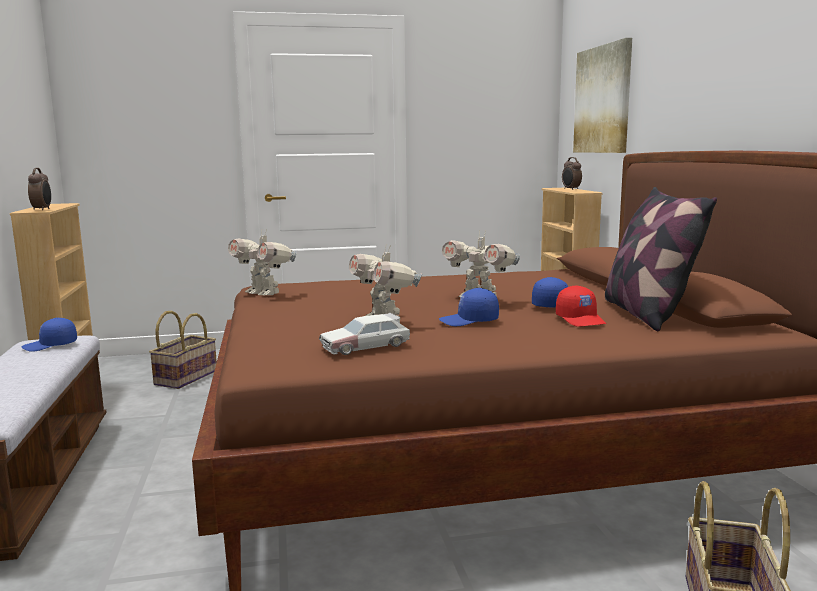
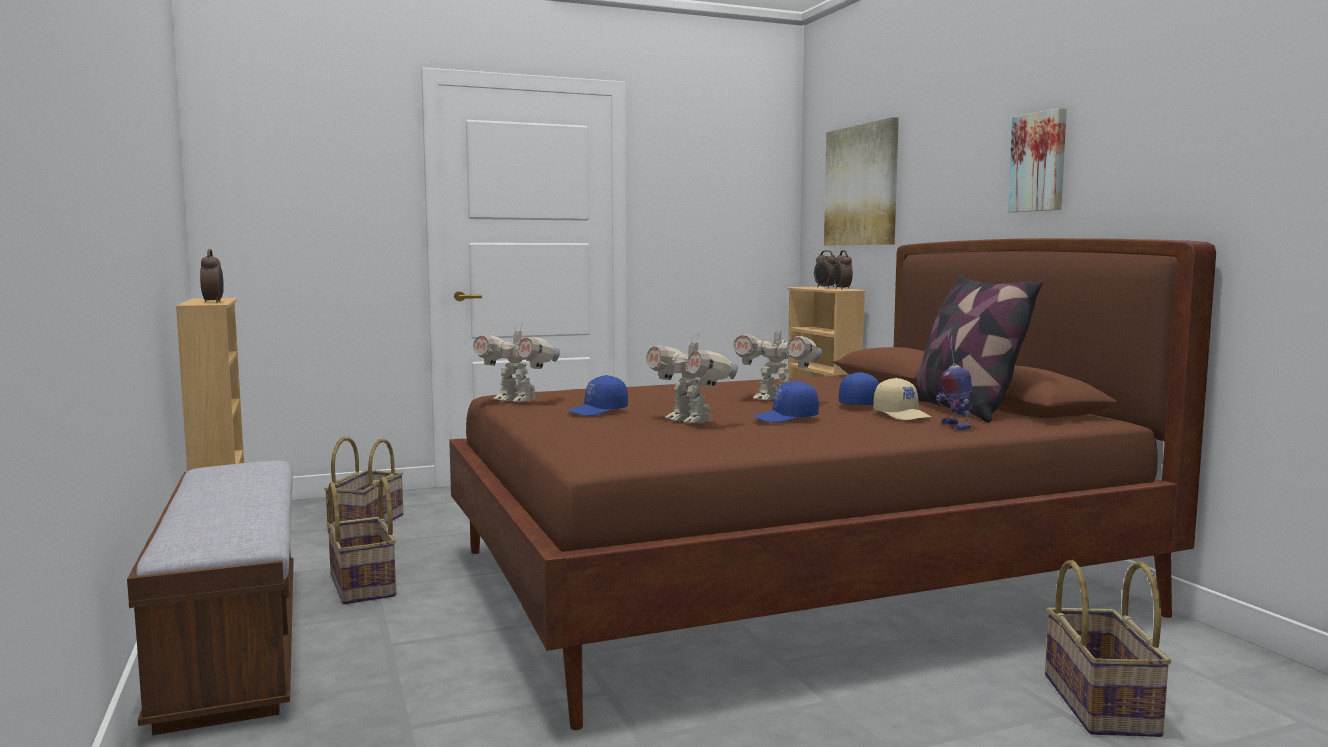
camera: 10 degrees left, 5 degrees down
(50, 346) = (244, 470): blue cap -> blue cap (598, 411)
(152, 435) = (364, 585): none -> basket
(366, 346) = (697, 440): toy car -> none
(581, 320) = (903, 415): red cap -> beige cap
(582, 191) = (842, 289): none -> alarm clock
(620, 335) = (954, 426): none -> toy robot
(746, 77) = (1040, 162): none -> picture

